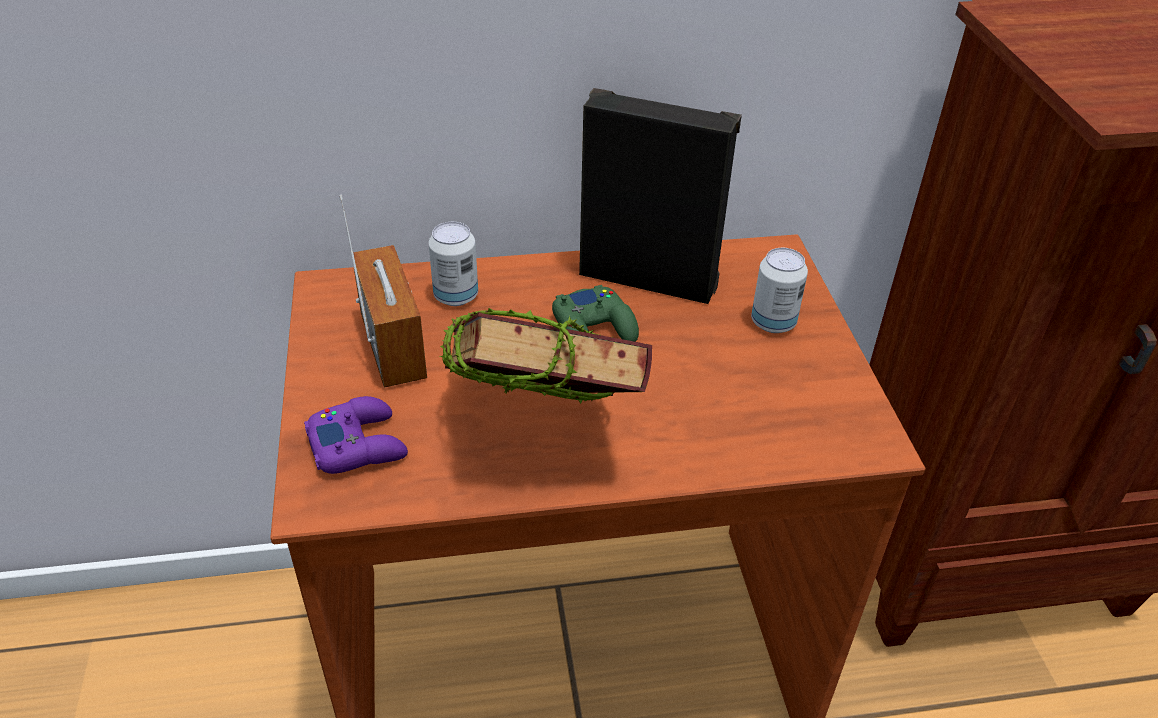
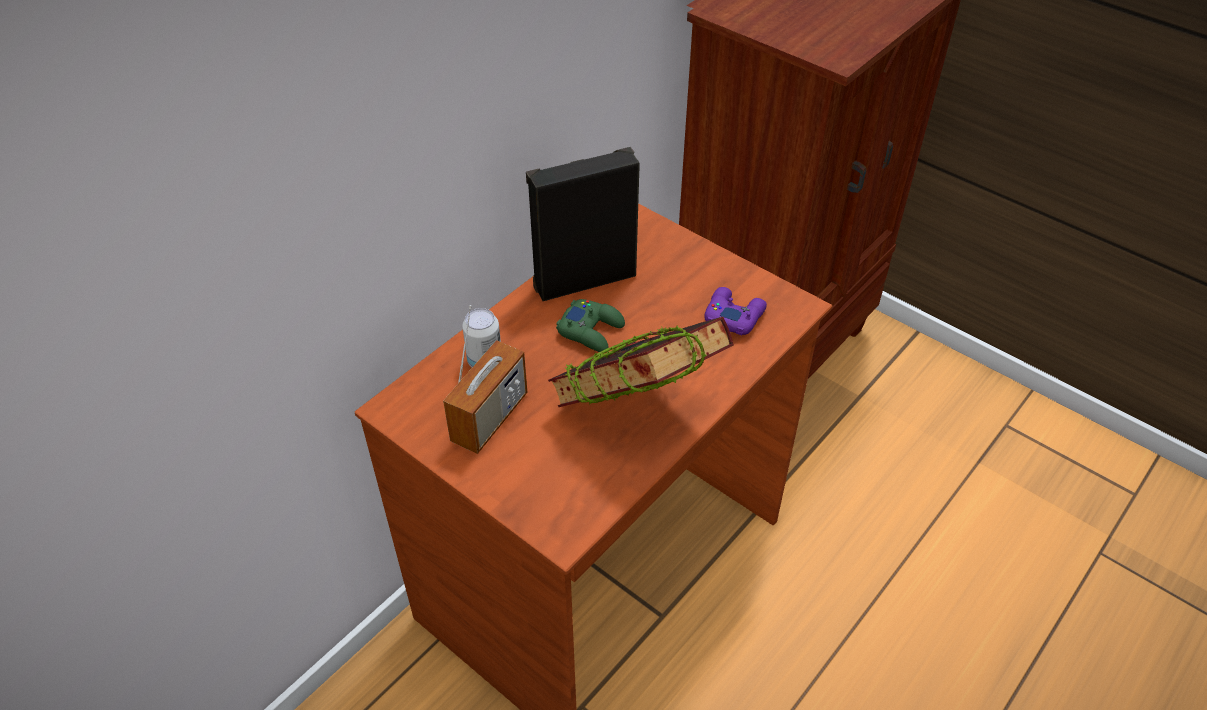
camera: 40 degrees left, 5 degrees up
(358, 444) = (546, 487): purple game controller -> purple game controller (733, 316)
(393, 348) = (490, 418): radio -> radio turned 90 degrees clockwise
(773, 323) = (681, 266): can -> none

